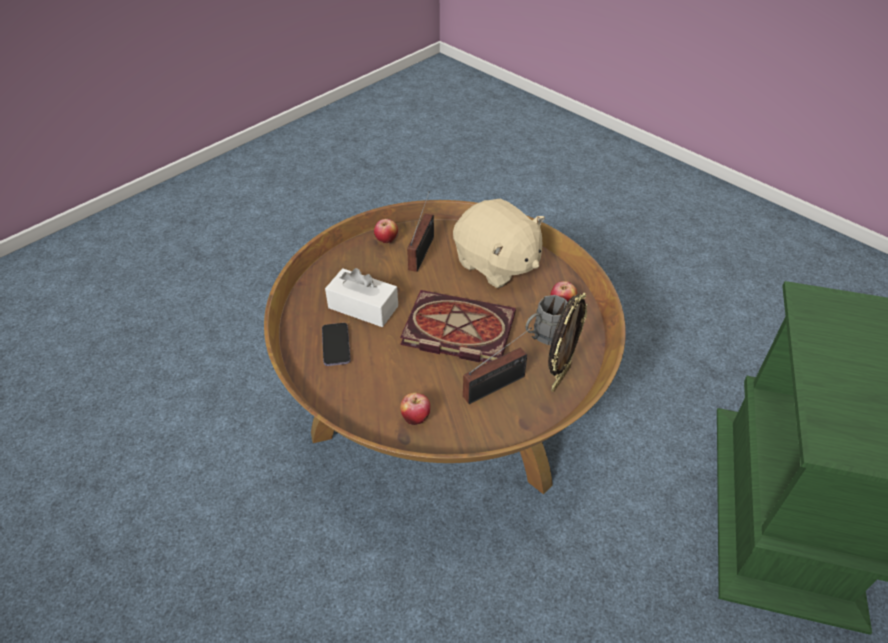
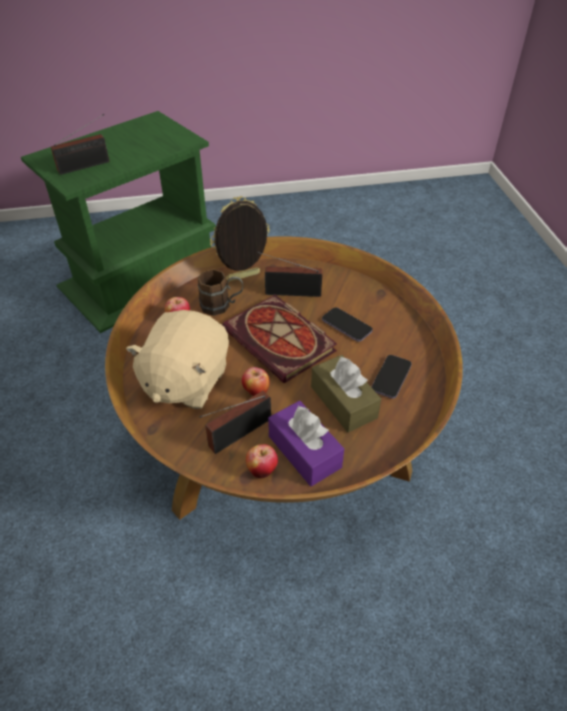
camera: 145 degrees left, 0 degrees up
(363, 307) = (343, 402): white tissue box -> brown tissue box
(367, 263) = (304, 451): none -> purple tissue box
(410, 376) = (346, 326): none -> phone
(415, 418) = (364, 299): apple -> apple (256, 392)
(496, 264) = (185, 381): beige plush toy -> beige plush toy turned 150 degrees counterclockwise
(543, 336) = (222, 305): grey mug -> brown mug
(843, 328) = (87, 166): none -> radio

